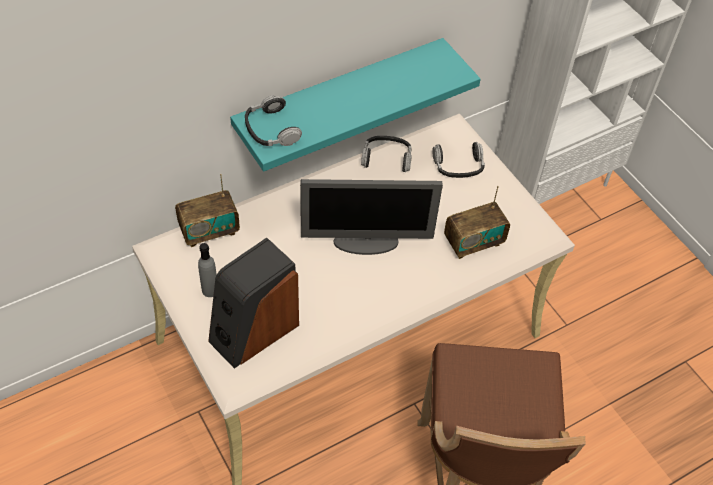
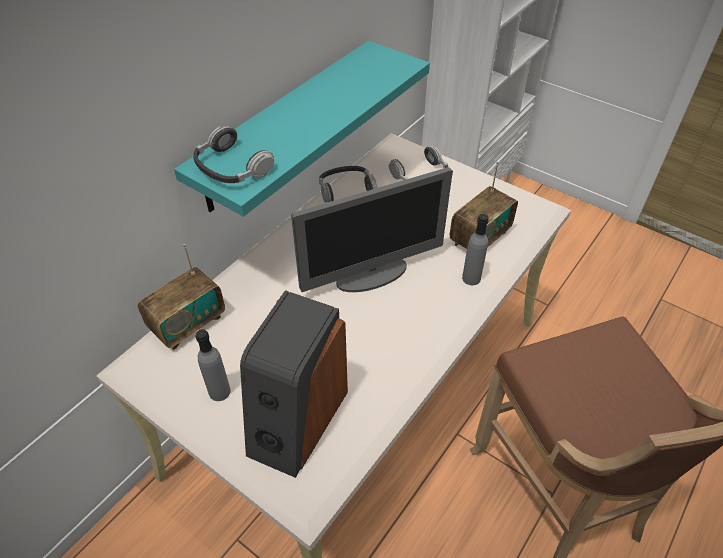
camera: 20 degrees left, 5 degrees down
(444, 274) = (471, 278): none -> grey bottle

